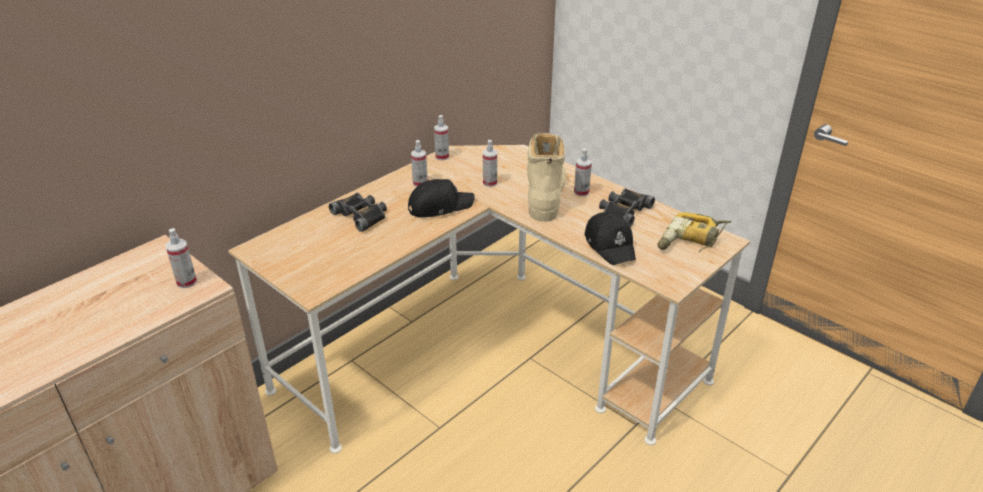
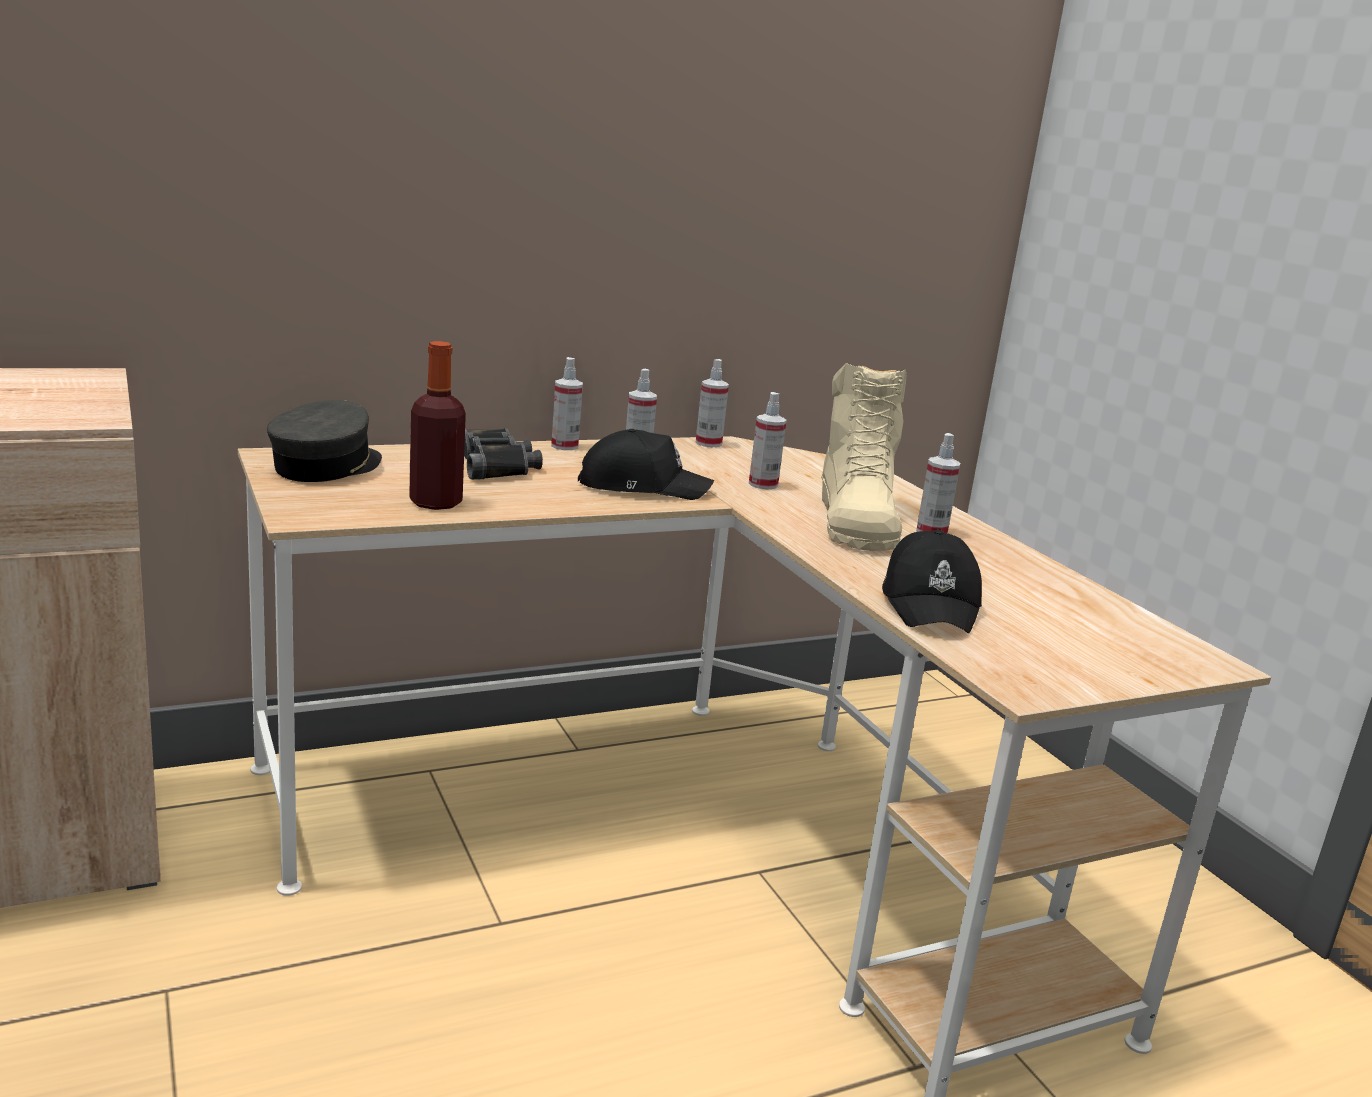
camera: 20 degrees right, 15 degrees down
(187, 282) = (74, 407): spray bottle -> spray bottle (564, 446)
(285, 248) = (327, 466): none -> grey cap
(361, 257) = (435, 503): none -> bottle
(546, 196) = (855, 520): beige boot -> beige boot turned 150 degrees clockwise
(624, 211) = (1000, 572): black binoculars -> none
(691, 241) = (1123, 643): power drill -> none

